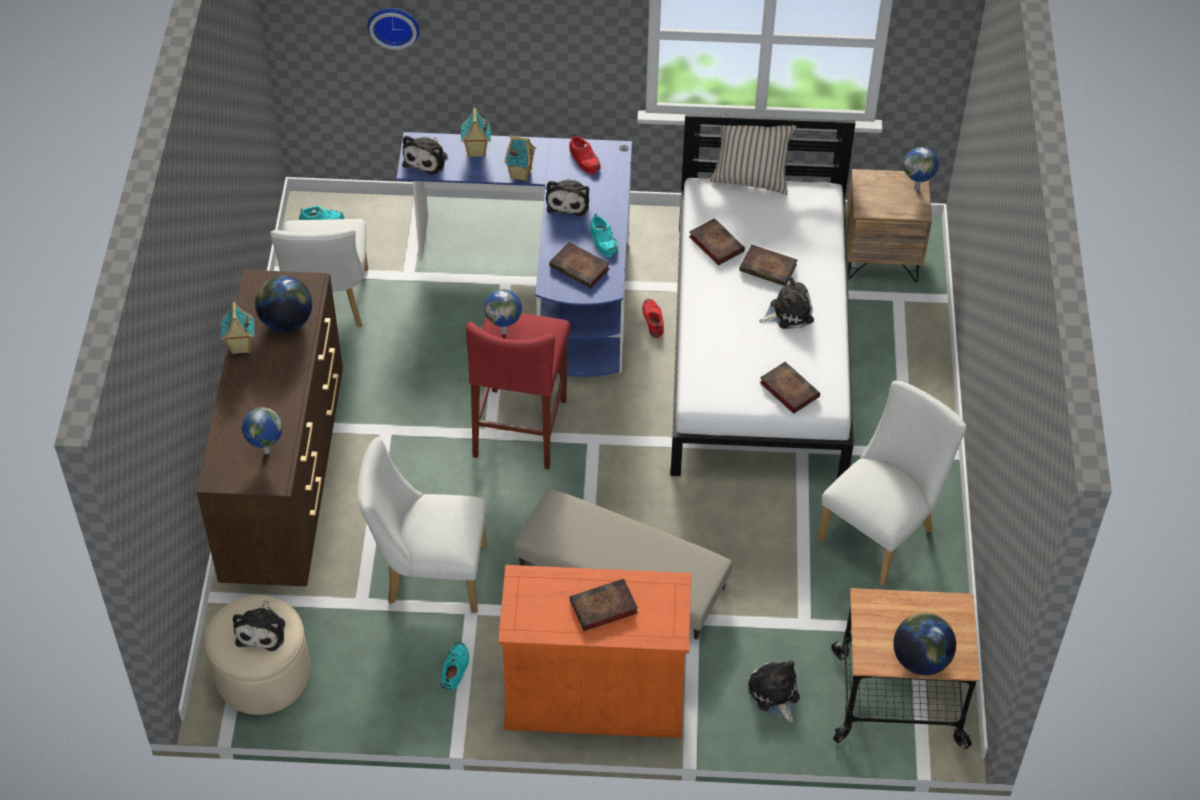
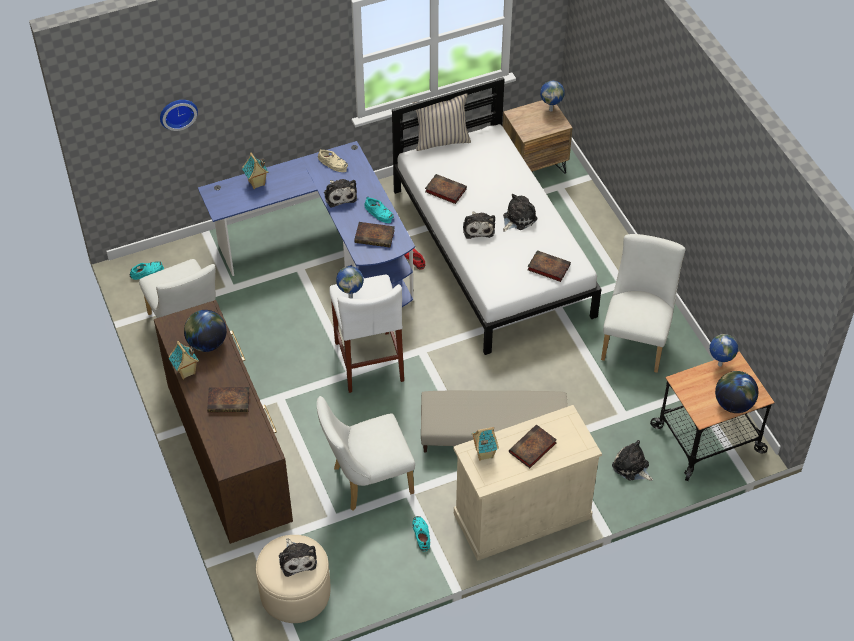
camera: 25 degrees left, 0 degrees up
(265, 451) = (249, 435): globe -> globe (719, 364)
(427, 159) = (225, 200): plush toy -> plush toy (478, 228)
(520, 174) = (295, 188): toy house -> toy house (483, 453)
(520, 427) = (368, 361): red stool -> white stool
(585, 159) = (333, 163): red shoe -> beige shoe
(594, 696) = (522, 515): orange cabinet -> beige cabinet
(769, 268) = (489, 194): book -> book (230, 401)

